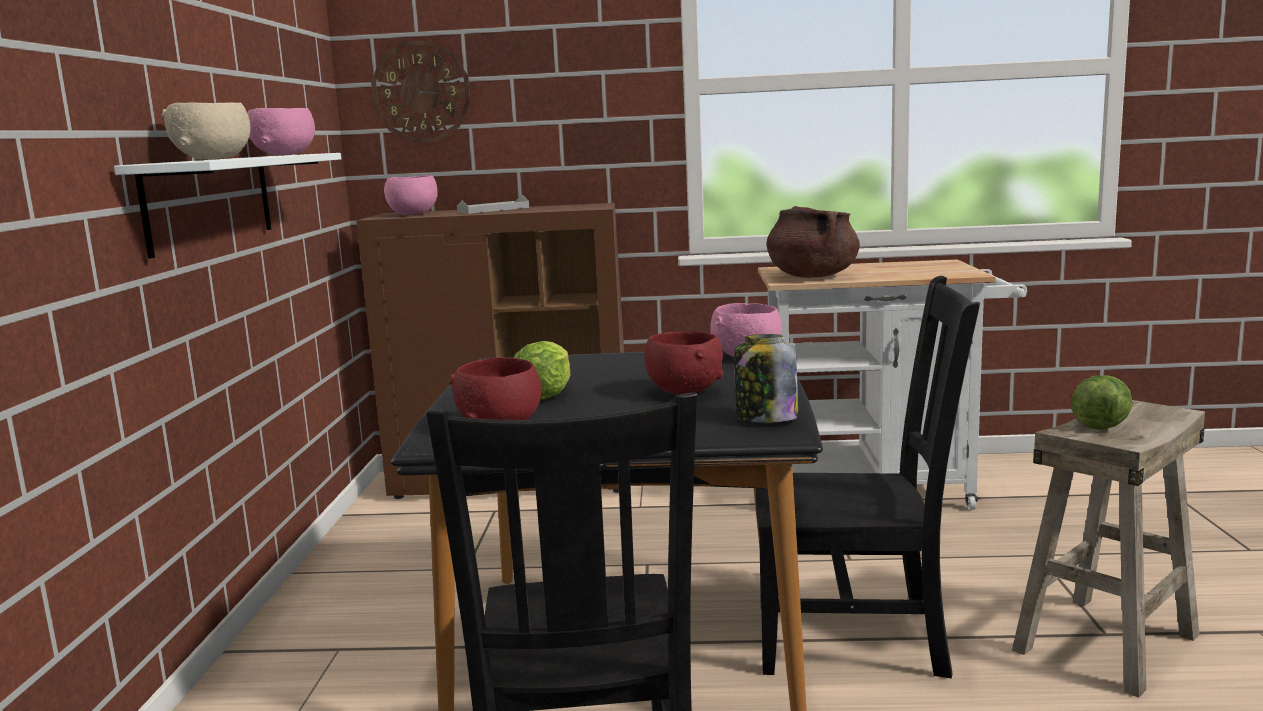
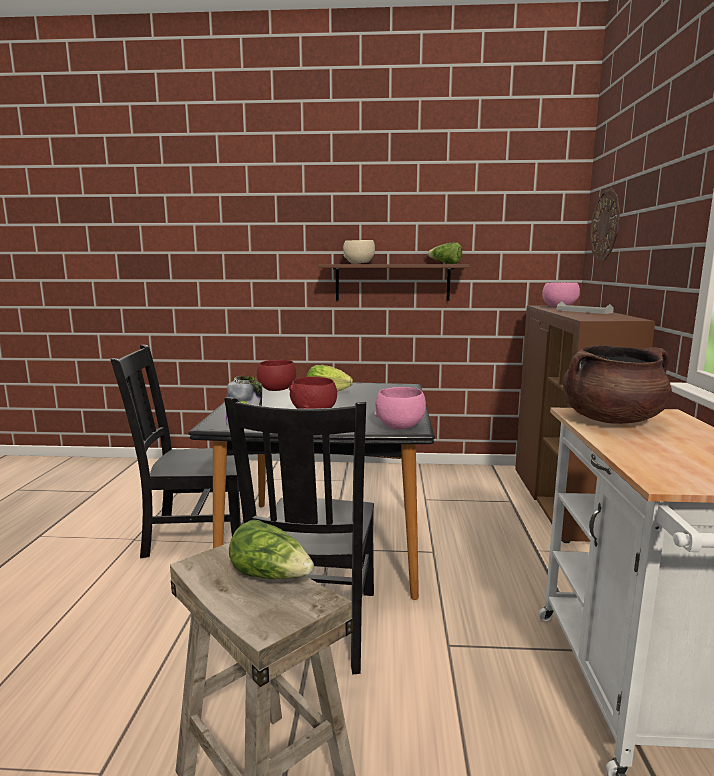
camera: 90 degrees right, 0 degrees up
(210, 201) = (392, 282): white shelf -> brown shelf
(285, 154) = (445, 263): pink bowl -> lettuce

